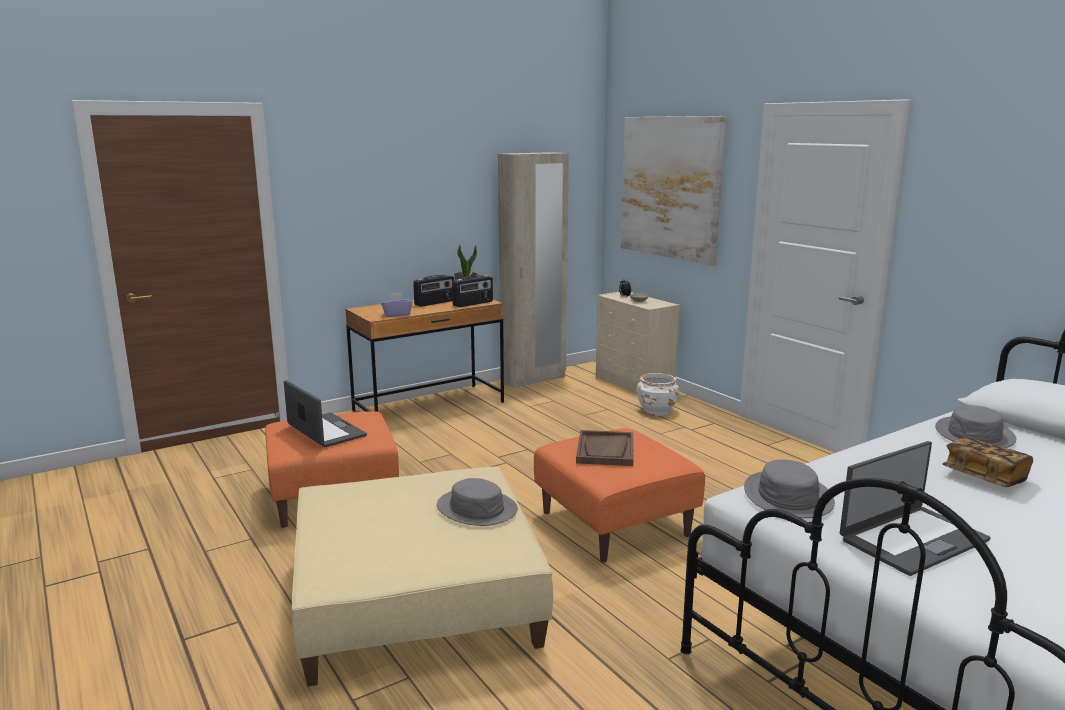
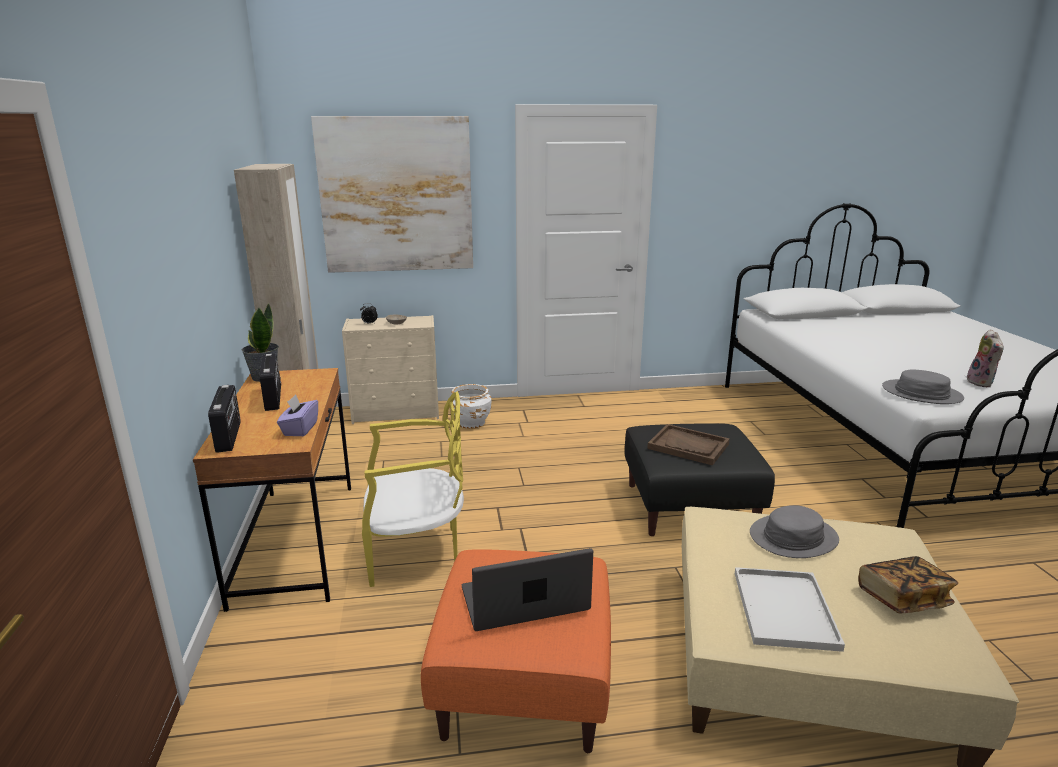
camera: 65 degrees left, 5 degrees up
(359, 509) = (786, 611): none -> white tray
(447, 438) = (416, 550): none -> yellow chair
(473, 303) = (317, 381): radio -> radio (229, 437)
(615, 523) = (689, 506): orange ottoman -> black ottoman
(912, 539) = (982, 383): laptop -> plush toy
(974, 435) = (814, 329): grey hat -> none
(984, 477) = (884, 345): book -> book (902, 598)

